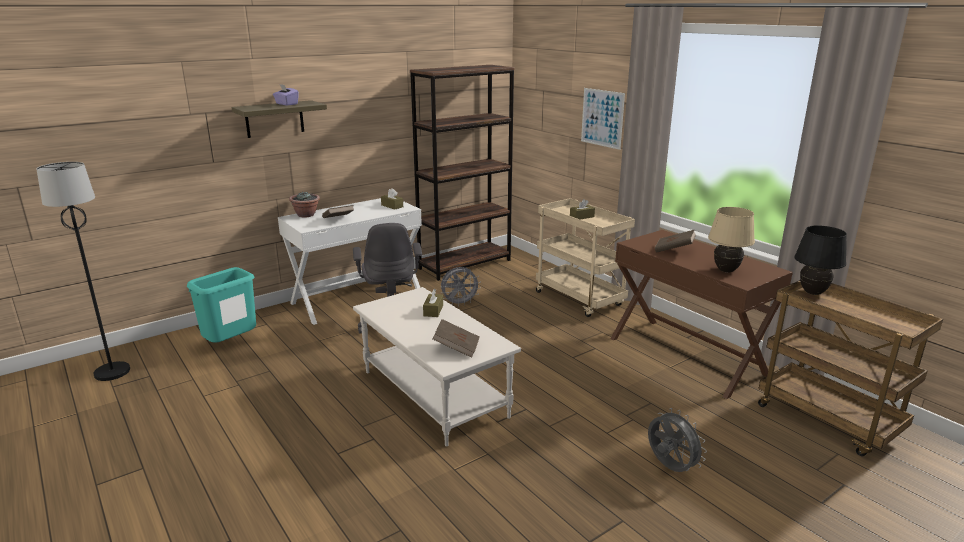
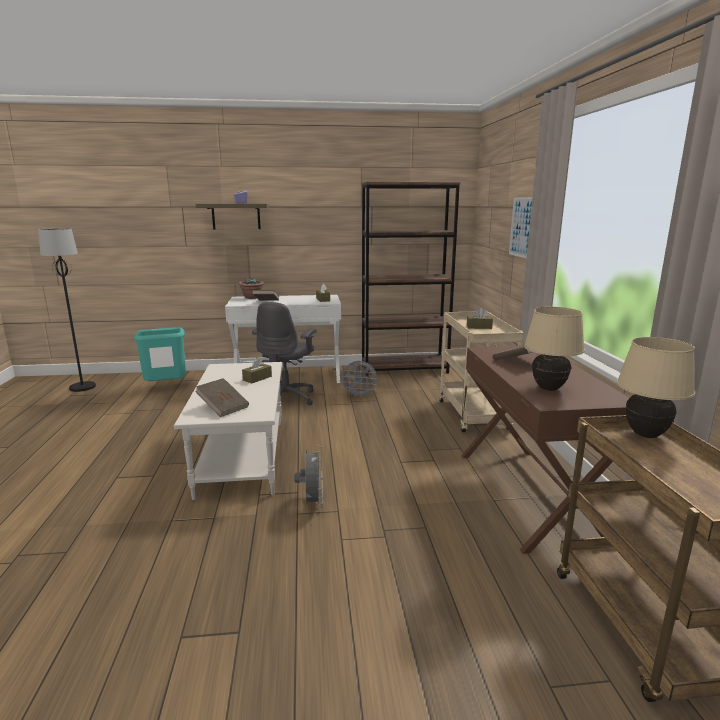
camera: 30 degrees right, 5 degrees down
(669, 468) = (359, 600): grey fan -> grey fan (313, 503)
(812, 293) = (645, 435): black table lamp -> beige table lamp

